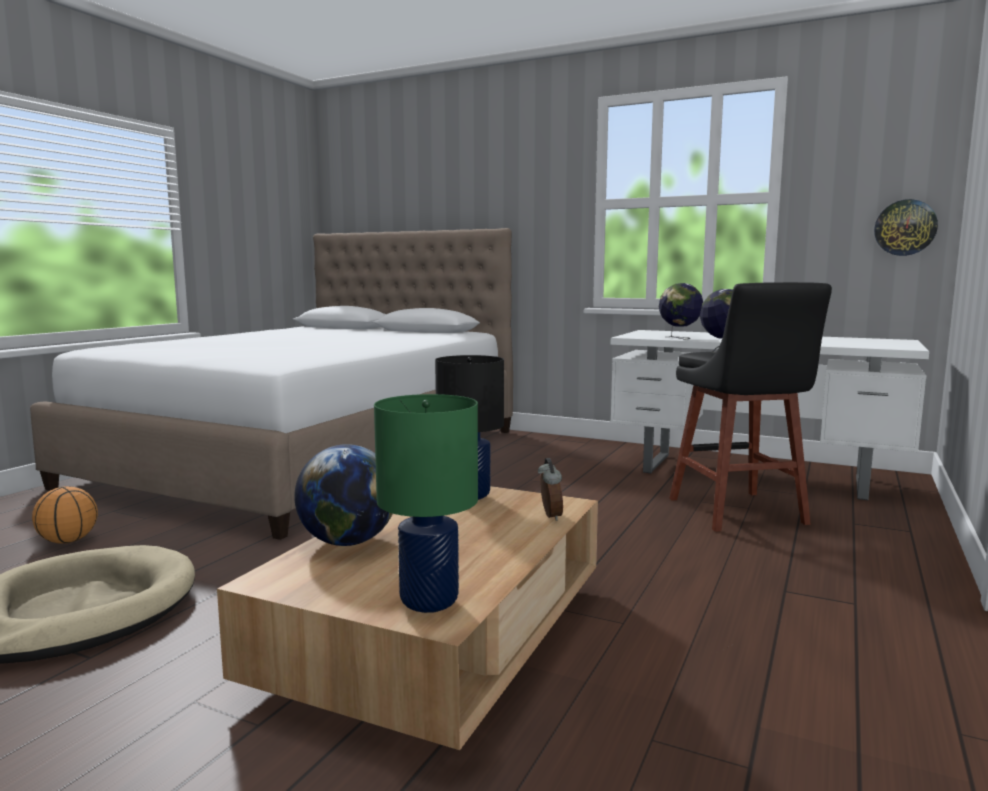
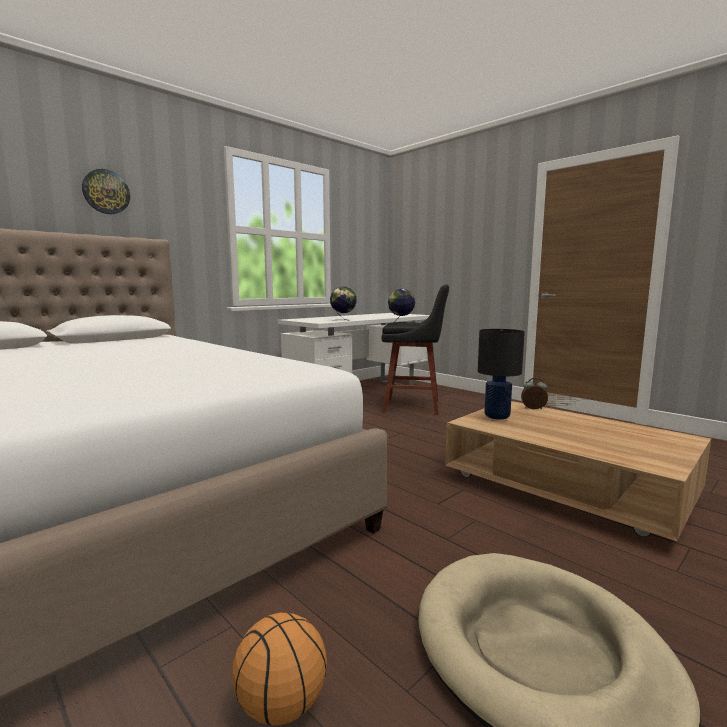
camera: 70 degrees left, 0 degrees up
(348, 542) = (587, 447): globe -> none
(428, 605) = (671, 438): green table lamp -> none
(905, 227) = (374, 259): wall clock -> wall clock (106, 192)

